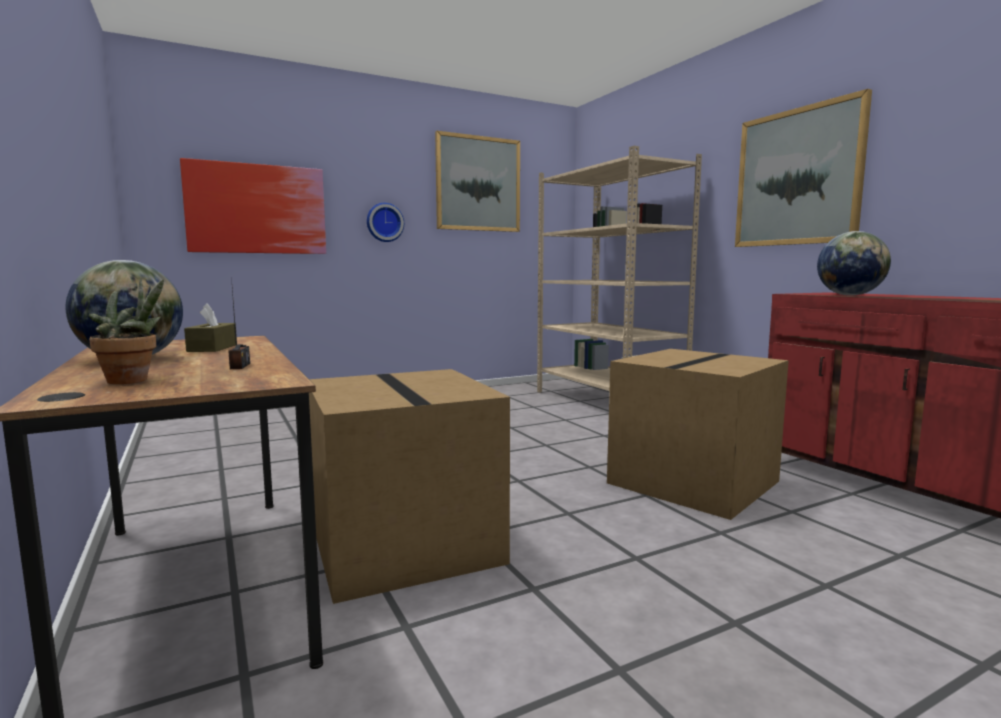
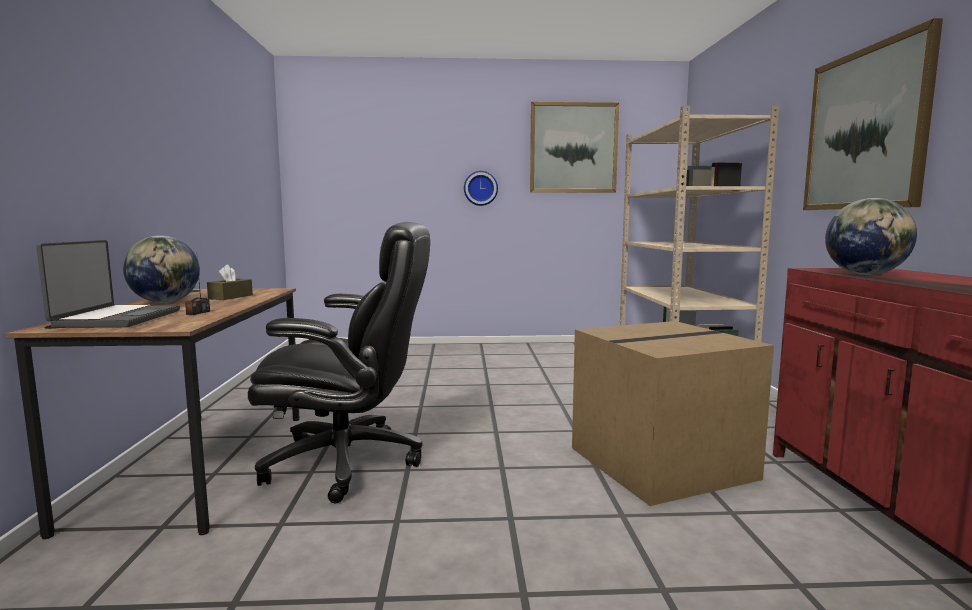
camera: 25 degrees right, 0 degrees up
(133, 381) = (117, 318): potted plant -> laptop
(257, 209) = (375, 181): picture -> none
(407, 544) = (351, 465): cardboard box -> black office chair

